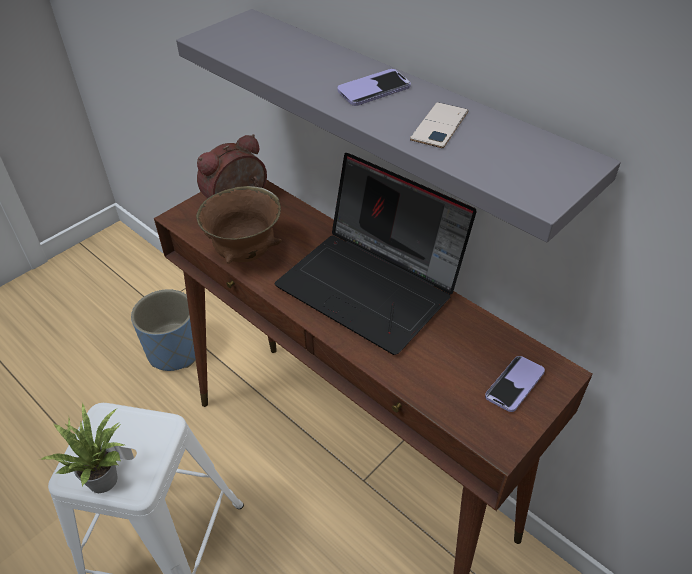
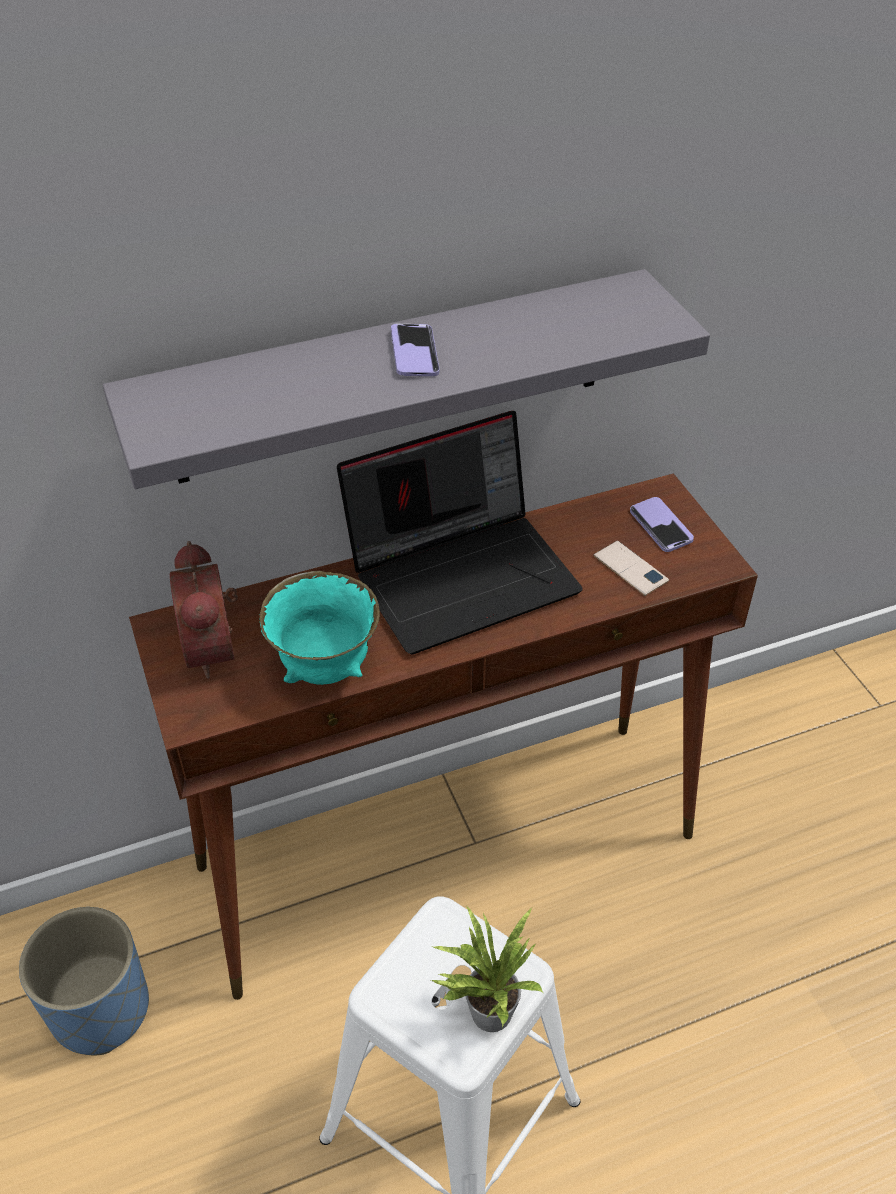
camera: 65 degrees left, 0 degrees up
(246, 254) = (326, 667): brown bowl -> turquoise bowl
(439, 126) = (520, 336): phone -> phone (630, 569)

